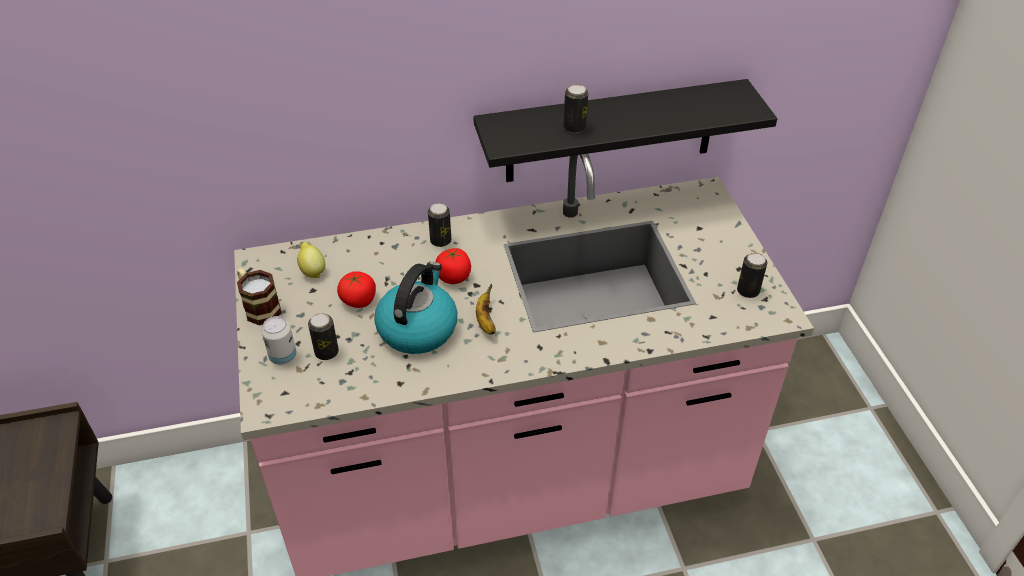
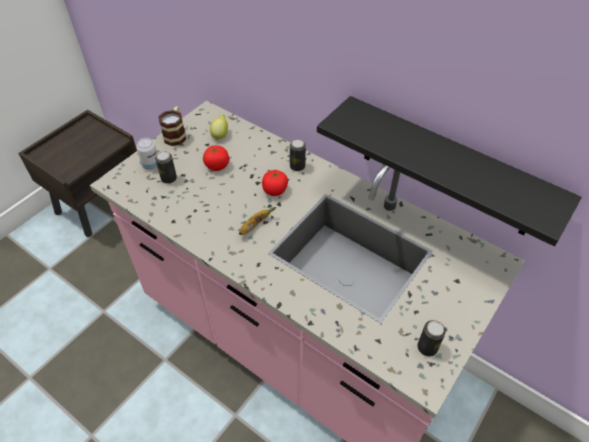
camera: 50 degrees right, 5 degrees up
(417, 328) = (220, 201): kettle -> none
(574, 127) = (395, 142): can -> none

